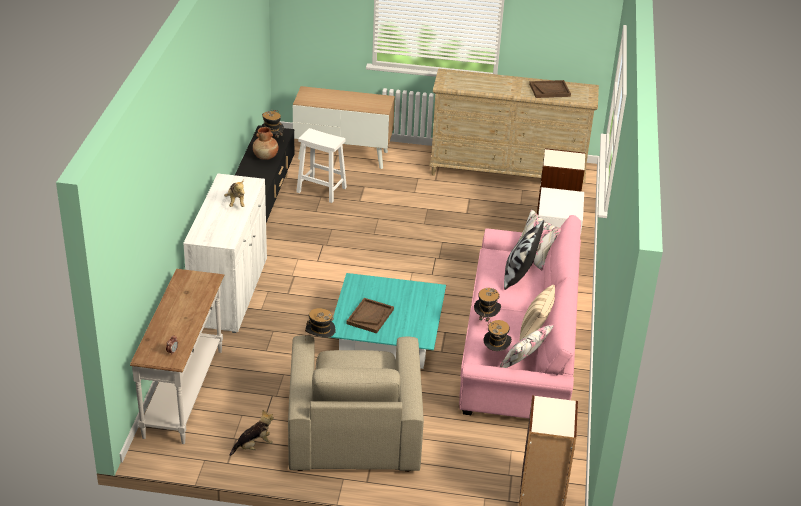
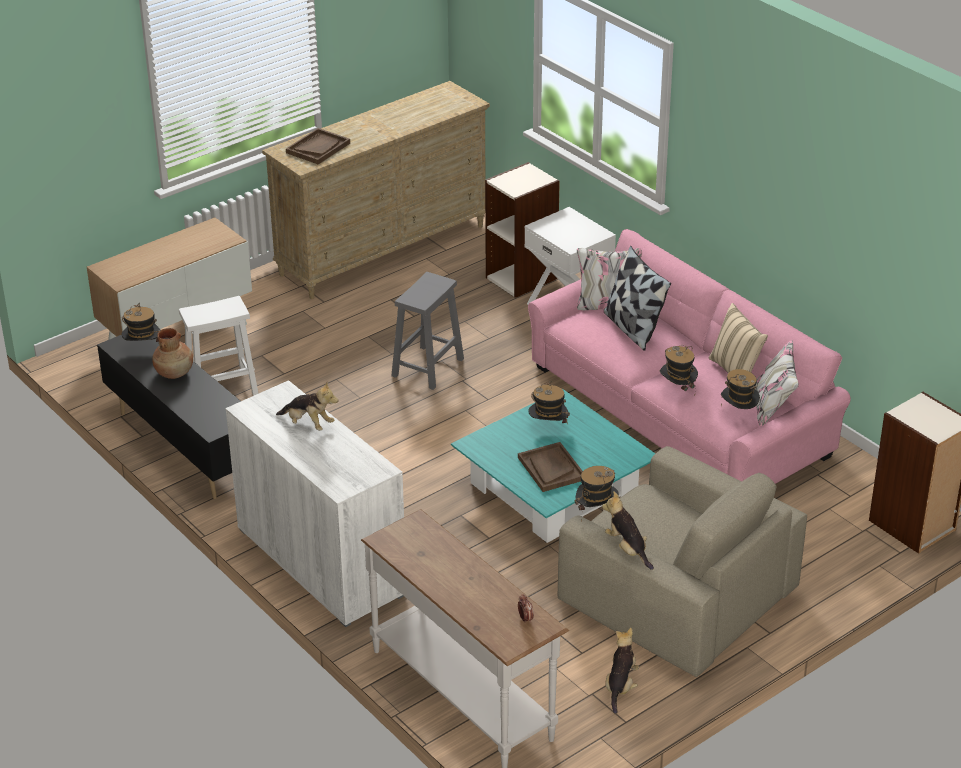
camera: 45 degrees left, 0 degrees up
(302, 367) = (627, 549): none -> plush toy
(404, 297) = (548, 427): none -> hat
(429, 241) = (427, 368): none -> grey stool
(549, 90) = (416, 111): brown tray -> brown tray (318, 148)

